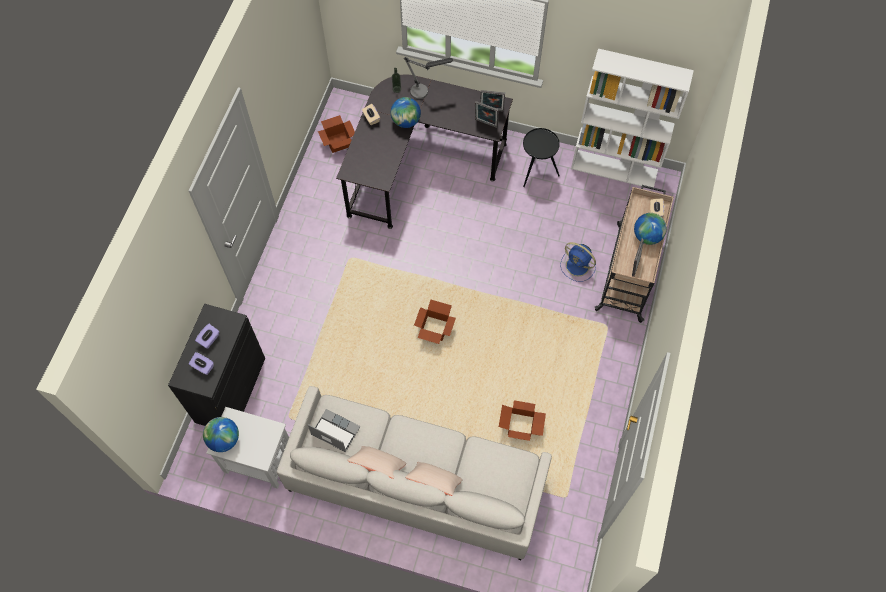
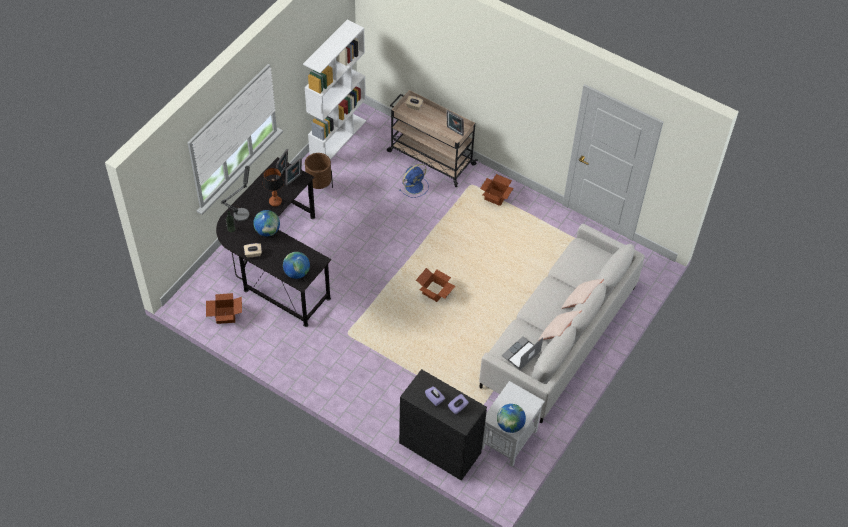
camera: 75 degrees left, 10 degrees down
(448, 116) = (275, 202): none -> table lamp
(521, 427) = (534, 259): cardboard box -> cardboard box (496, 197)
(536, 172) = (319, 187): black side table -> brown planter
(647, 236) = (432, 117): globe -> globe (297, 273)

